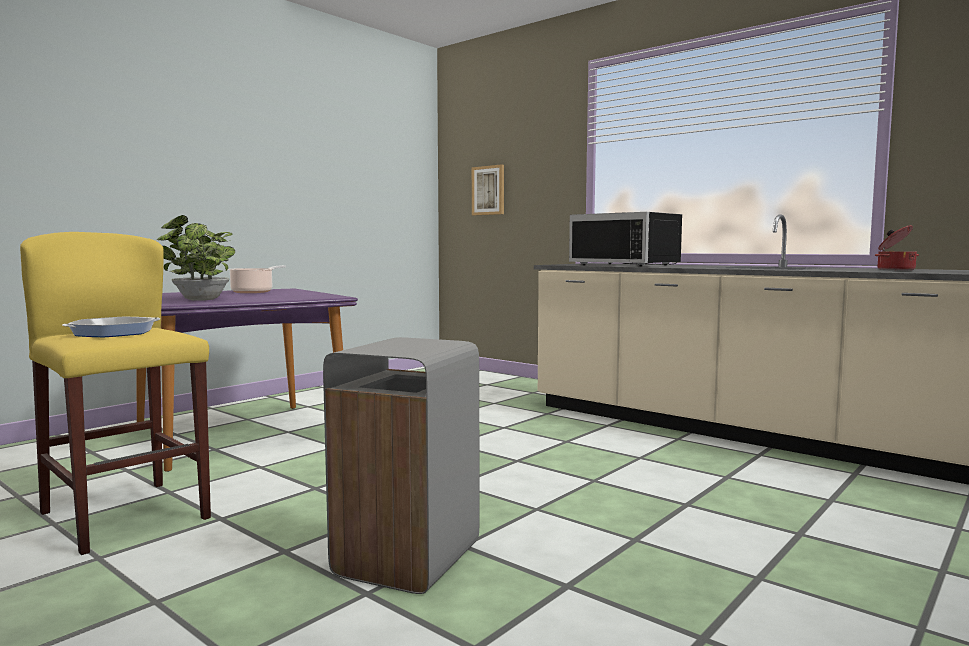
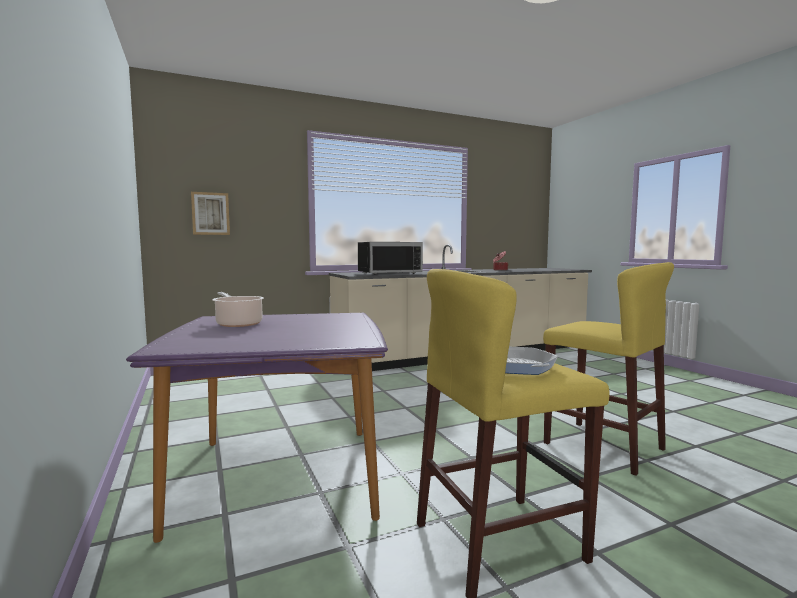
camera: 65 degrees left, 0 degrees up
(199, 300) = (323, 335): potted plant -> none
(405, 559) = (603, 446): grey trash can -> yellow stool

